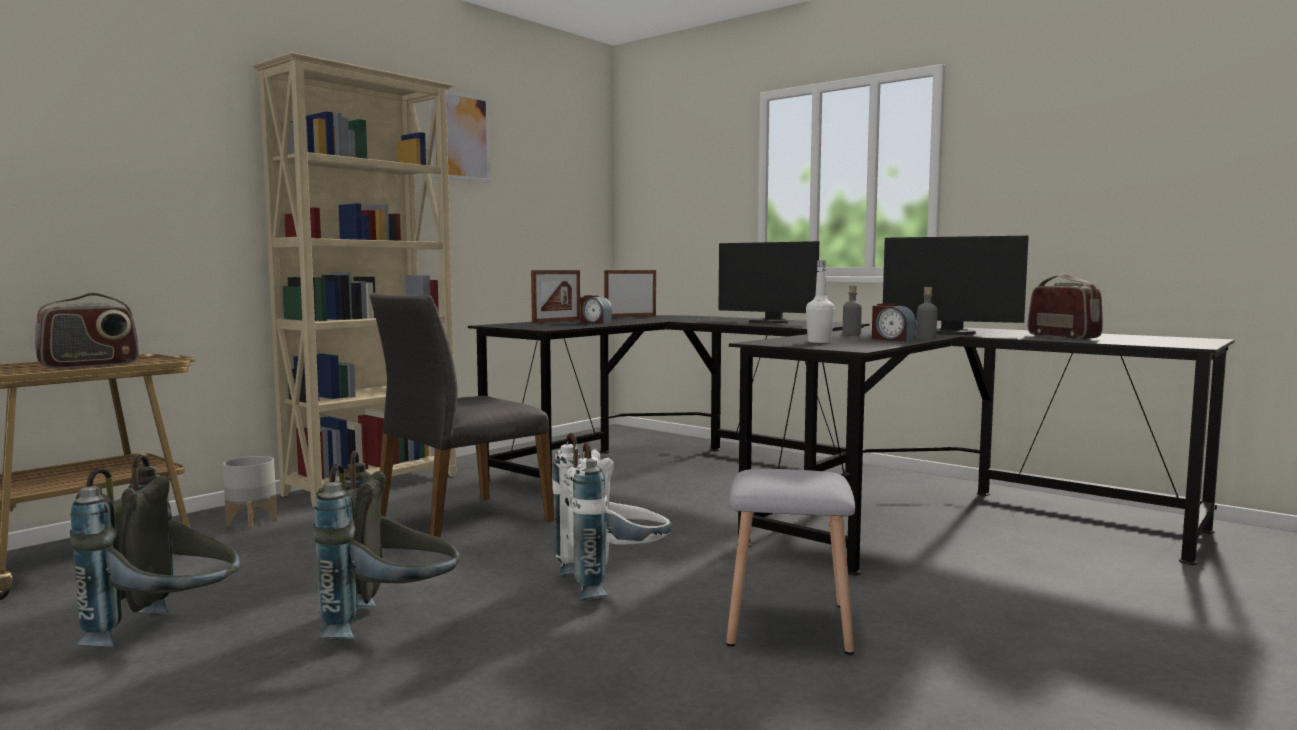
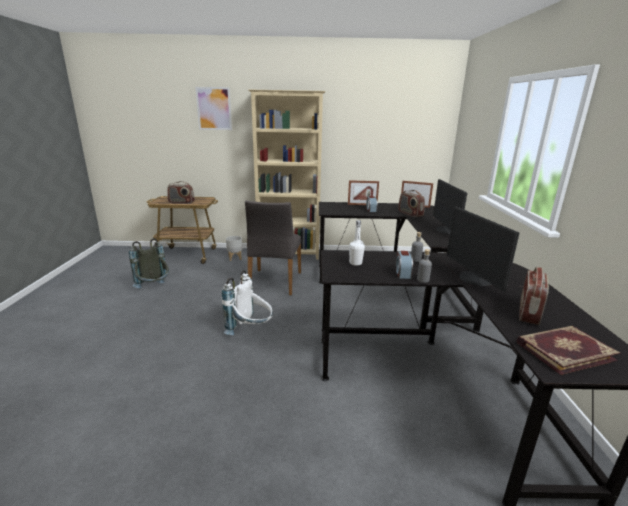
camera: 50 degrees right, 15 degrees up
(391, 623) = (184, 312): grey backpack -> none
(460, 136) = (351, 108): picture -> picture (214, 108)
(461, 522) = (274, 282): grey chair -> grey chair turned 90 degrees counterclockwise
(662, 320) = (410, 214): none -> radio
(786, 624) = (249, 381): grey stool -> none
(1156, 341) = (563, 350): none -> book

